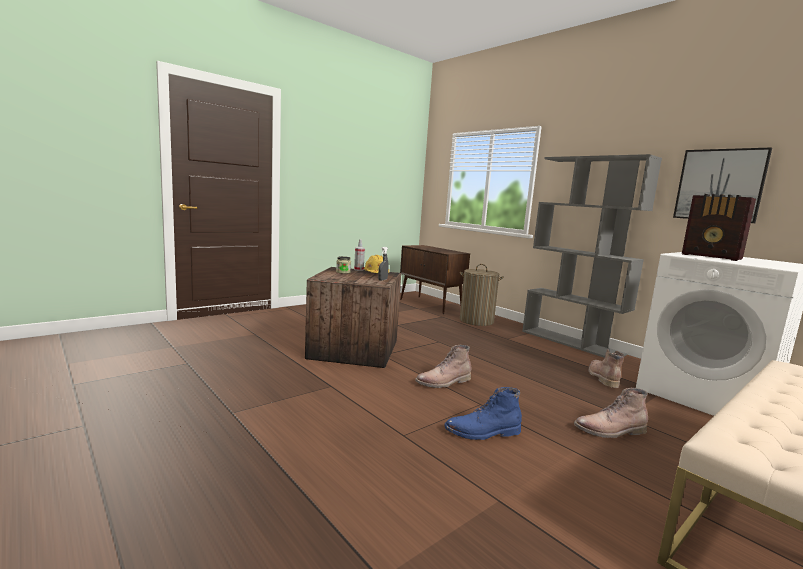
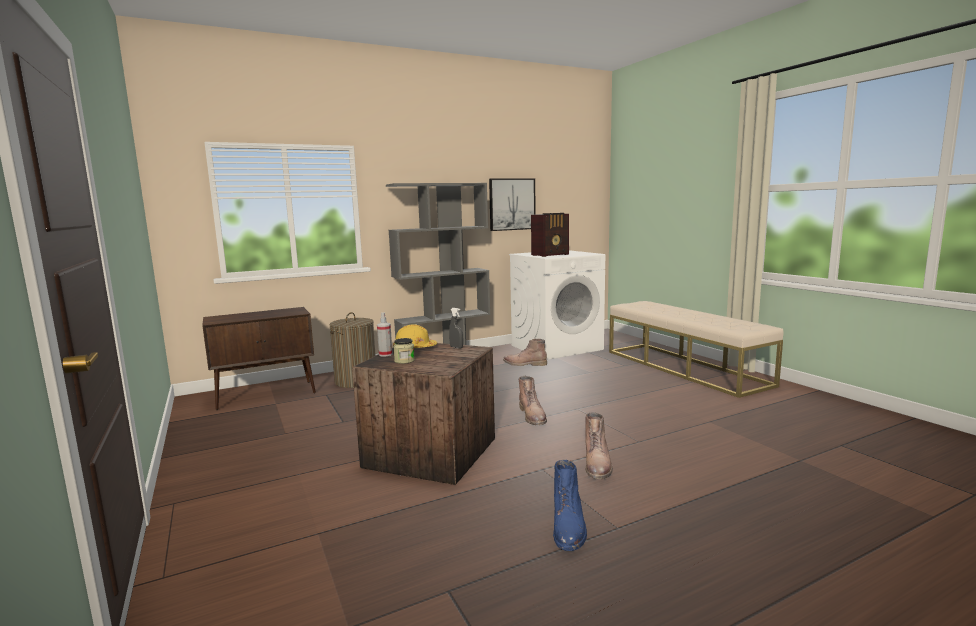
camera: 75 degrees left, 0 degrees up
(482, 432) = (626, 414): blue boot -> blue boot (569, 527)
(610, 431) = (612, 380): brown boot -> brown boot (598, 465)

